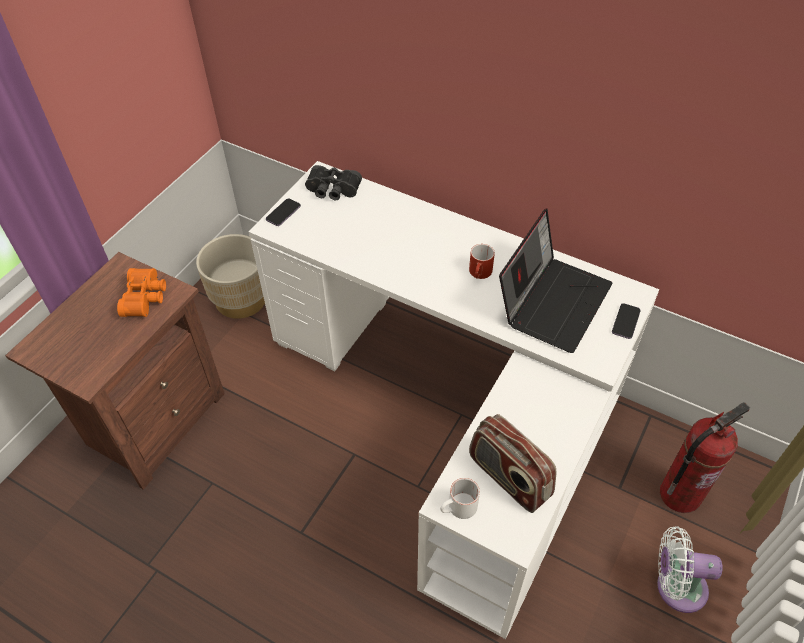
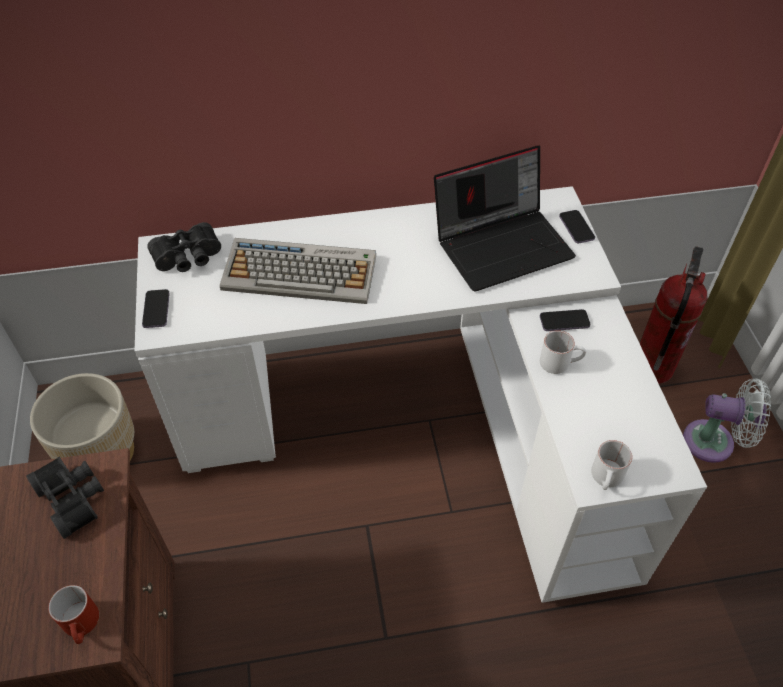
camera: 40 degrees left, 0 degrees up
(146, 298) = (74, 497): orange binoculars -> black binoculars
(391, 239) = (301, 272): none -> keyboard
(480, 274) = (417, 257): red mug -> red mug (83, 625)
(508, 477) = (616, 421): radio -> none
(512, 410) = (560, 362): none -> white mug
(546, 385) = (564, 321): none -> phone
(553, 301) = (503, 244): laptop -> laptop turned 75 degrees clockwise
(676, 587) = (714, 442): white fan -> white fan turned 135 degrees counterclockwise

